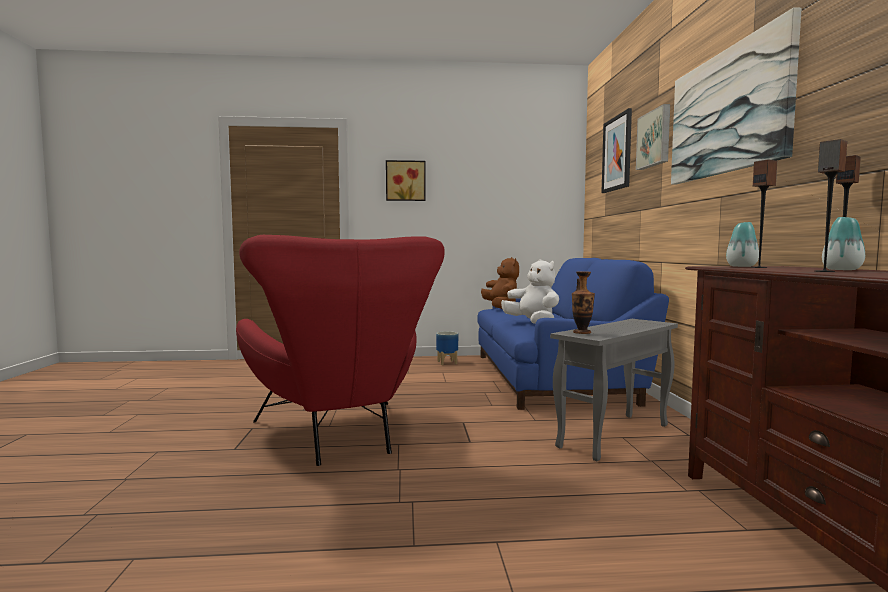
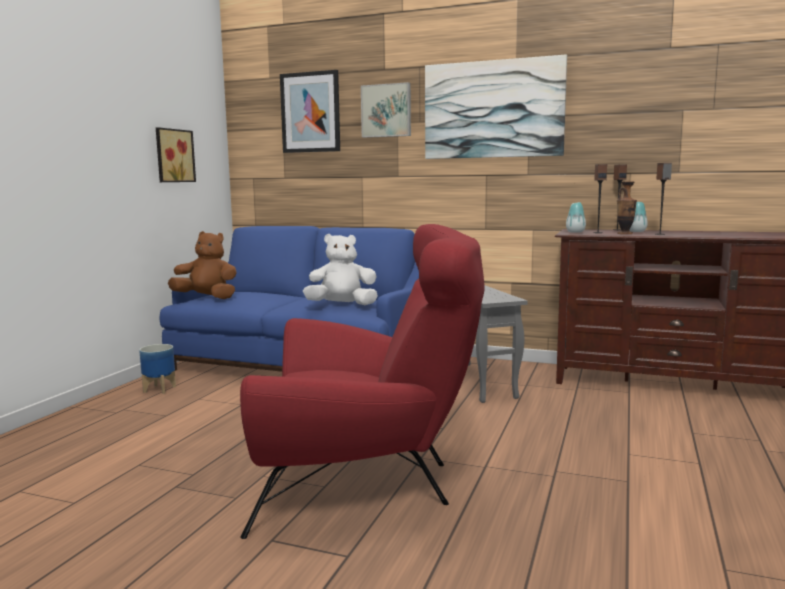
camera: 65 degrees left, 5 degrees up
(405, 181) = (47, 116): picture -> picture (173, 156)
(582, 332) = (490, 298): vase -> vase (625, 233)

